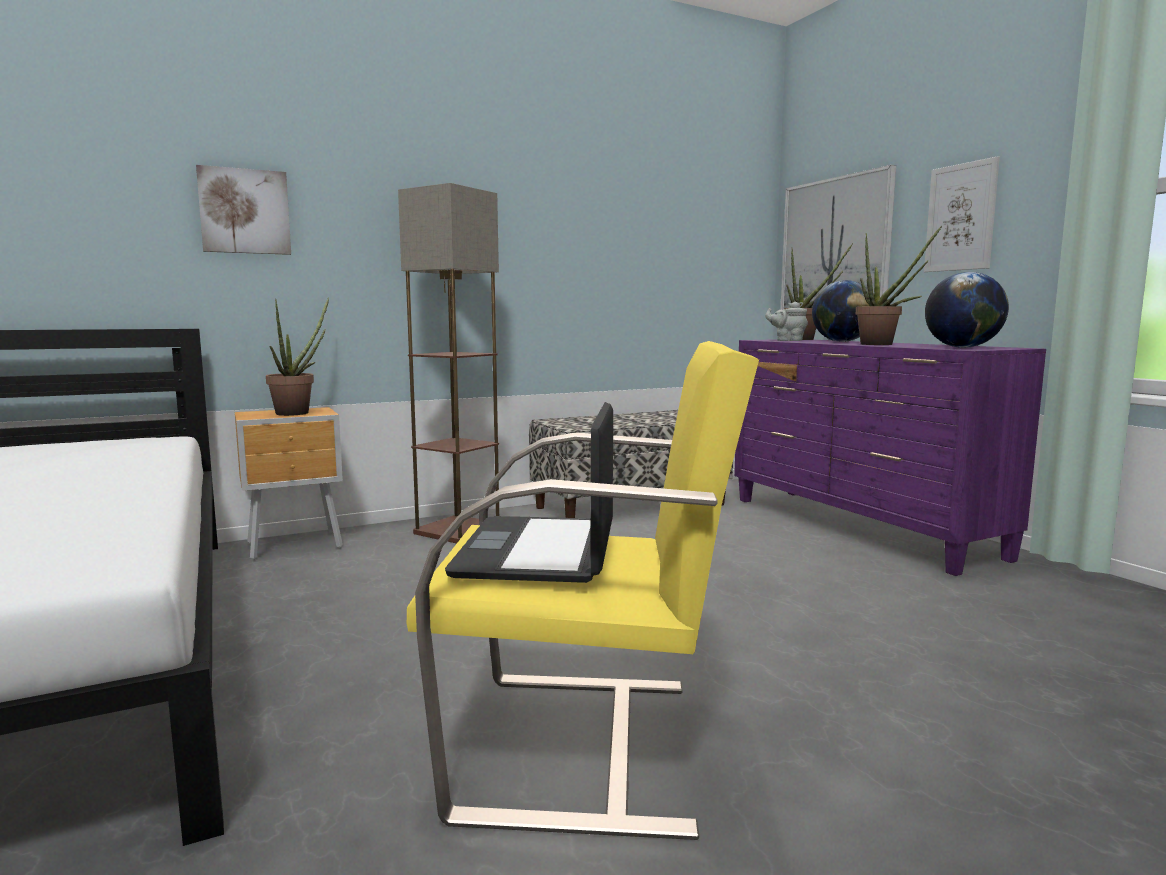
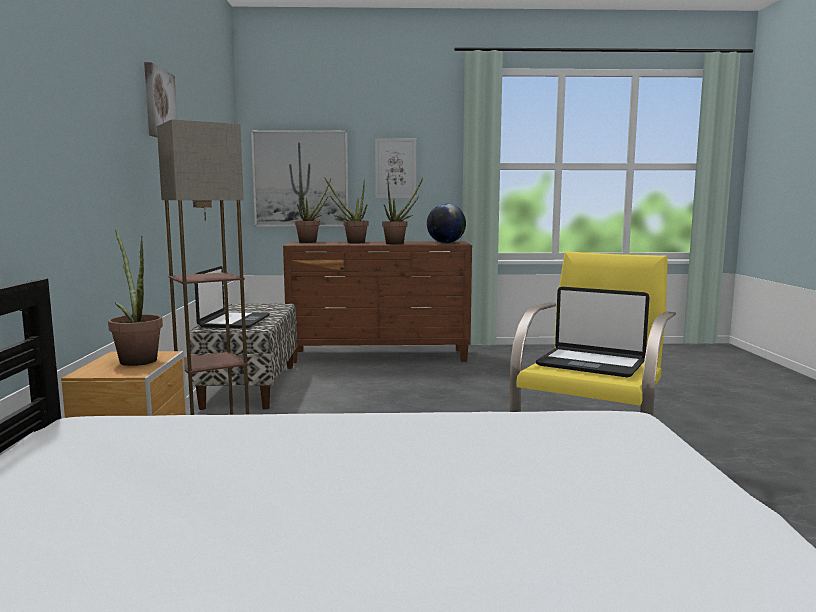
camera: 65 degrees left, 0 degrees up
(244, 211) = (40, 127): picture -> picture (159, 104)
(591, 420) = (233, 321): none -> laptop
(787, 340) = (317, 244): grey teapot -> none
(841, 341) = (352, 242): globe -> potted plant
(858, 527) = (380, 356): purple dresser -> brown dresser

